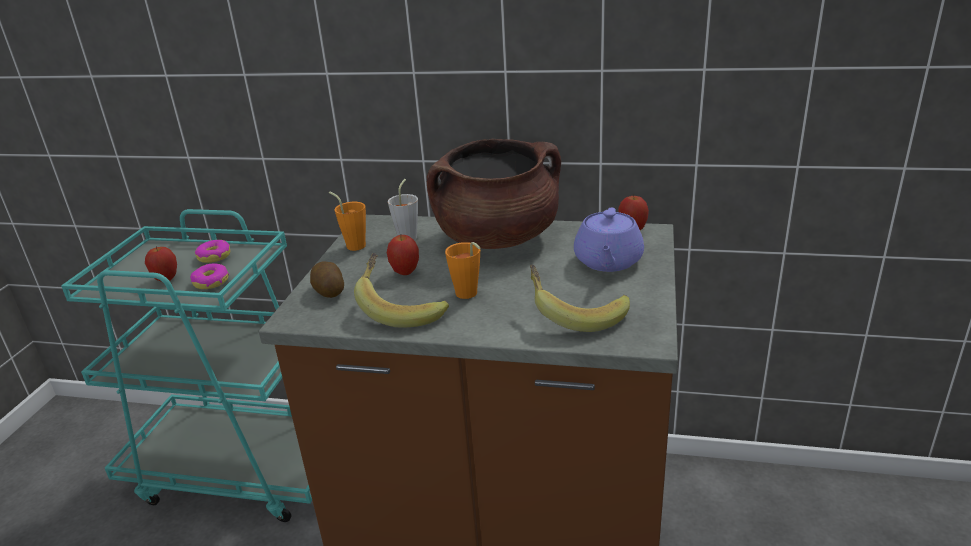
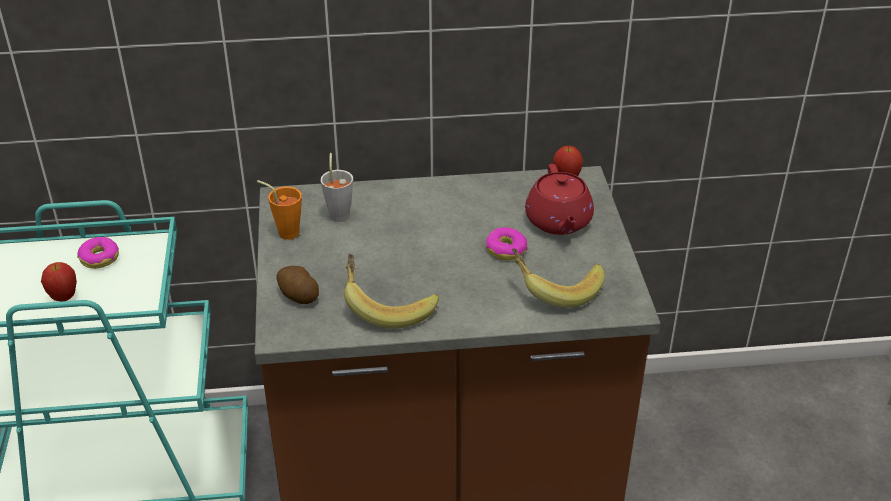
camera: 20 degrees left, 10 degrees up
(211, 282) = (123, 293): donut -> donut (506, 250)
(405, 272) = (364, 261): apple -> none
(468, 295) = (444, 280): orange cup -> none
(497, 238) = (436, 204): brown cooking pot -> none
(608, 262) = (558, 222): purple teapot -> red teapot

